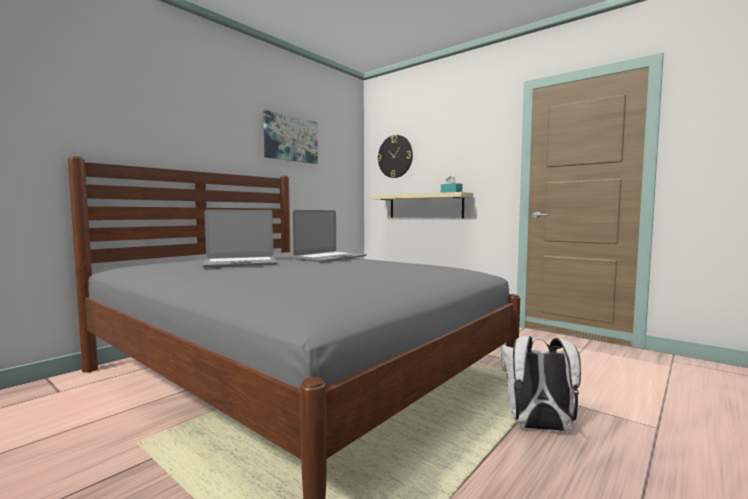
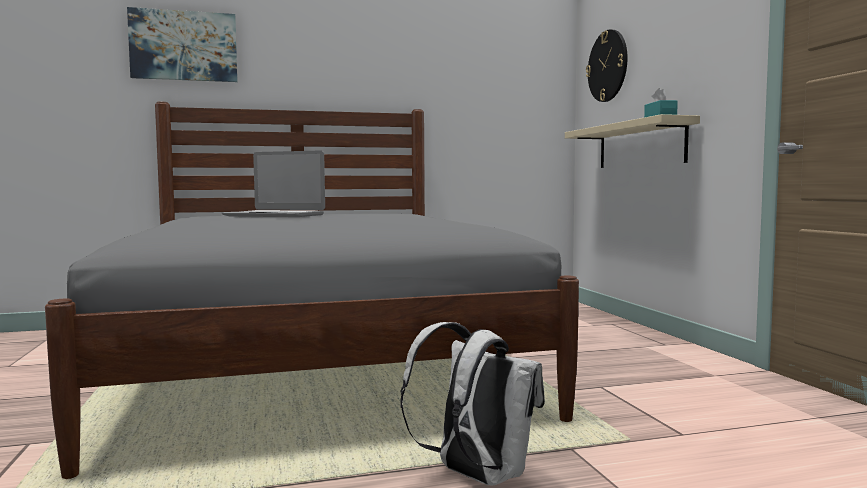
camera: 35 degrees right, 0 degrees up
(291, 139) = (434, 57): picture -> picture (184, 46)
(330, 258) = (392, 215): laptop -> none

